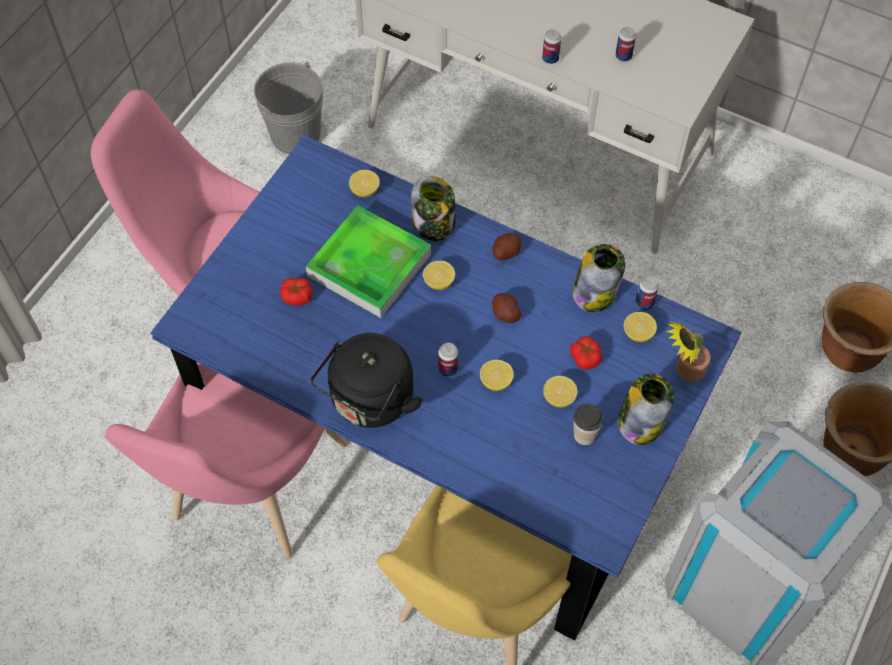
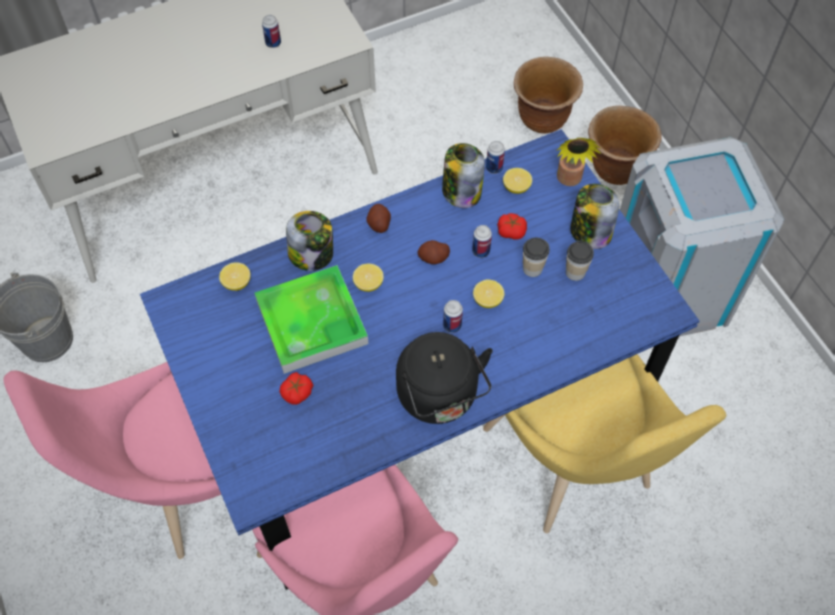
camera: 55 degrees left, 0 degrees up
(550, 58) = (231, 86): can -> can (481, 251)
(559, 398) = (532, 269): lemon -> cup

